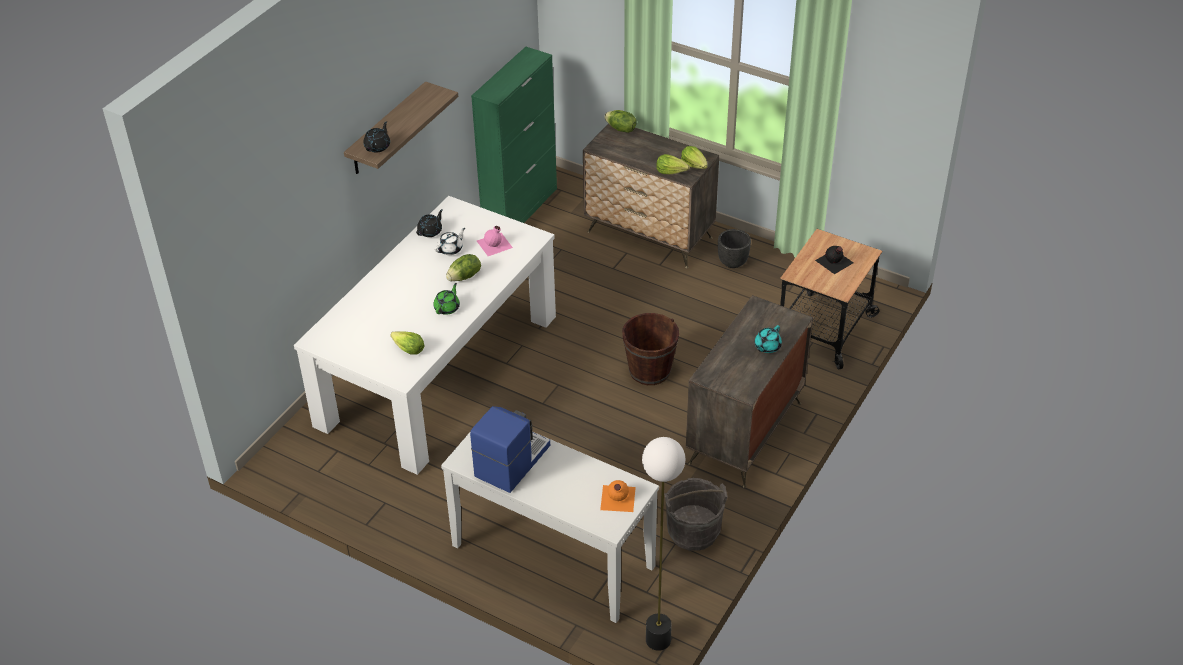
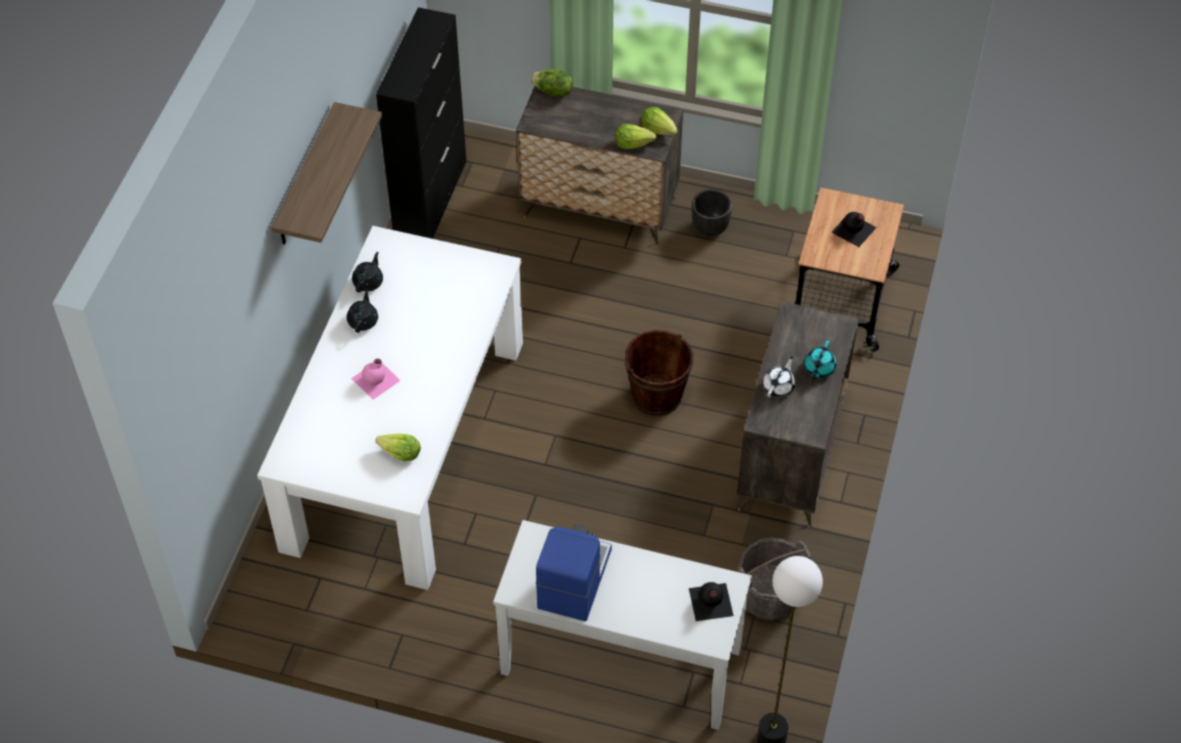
camera: 15 degrees left, 10 degrees up
(378, 146) = (311, 211): black teapot -> black teapot (363, 320)
(447, 308) = (427, 386): green teapot -> none
(450, 249) = (402, 303): white teapot -> white teapot (779, 386)
(465, 277) = (433, 339): lettuce -> none
(495, 244) = (454, 285): pink bottle -> pink bottle (376, 379)
(520, 209) = (431, 198): green cabinet -> black cabinet
(617, 498) = (710, 602): orange bottle -> black bottle

